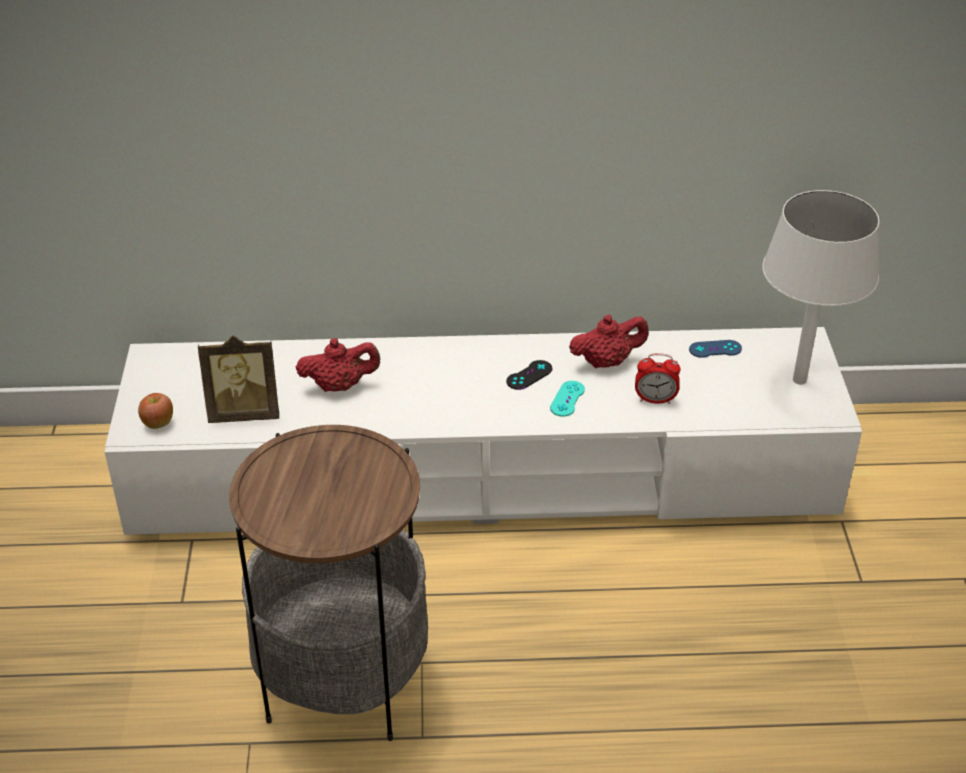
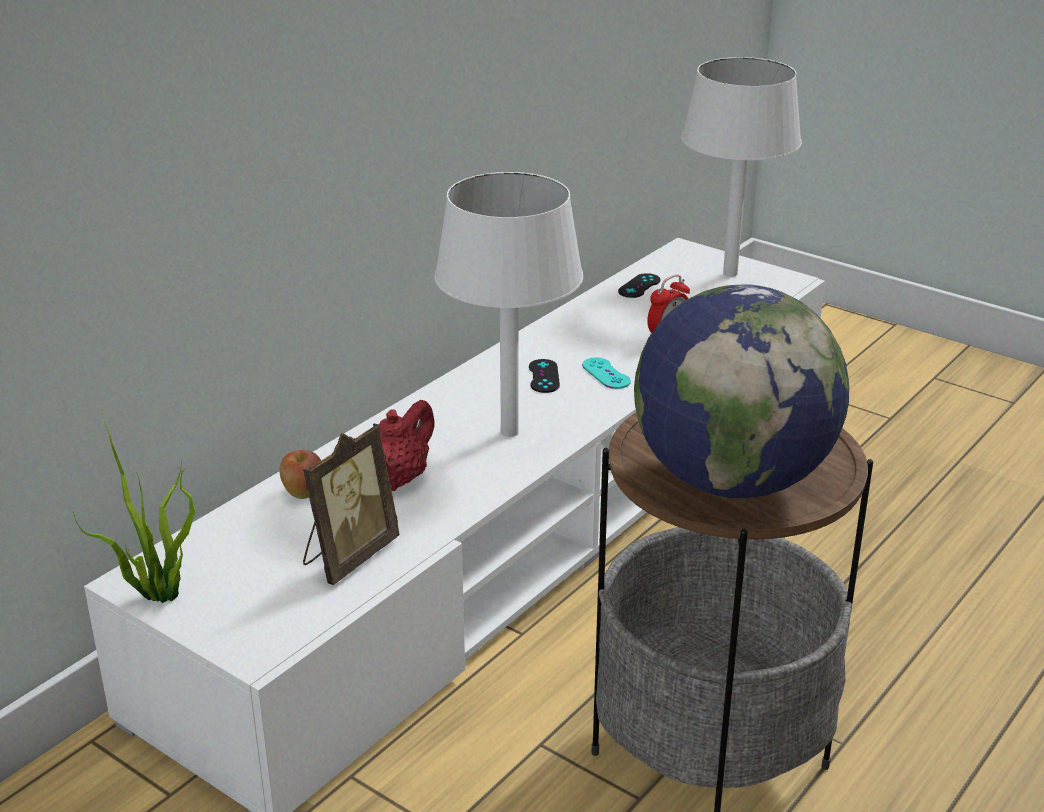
camera: 50 degrees left, 10 degrees down
(145, 371) = (157, 594): none -> potted plant
(158, 423) = (271, 625): apple -> apple (303, 493)
(289, 498) = (732, 480): none -> globe
(443, 398) = (509, 432): none -> white table lamp
(607, 362) = (582, 335): red teapot -> none
(715, 349) = (639, 286): blue game controller -> black game controller

